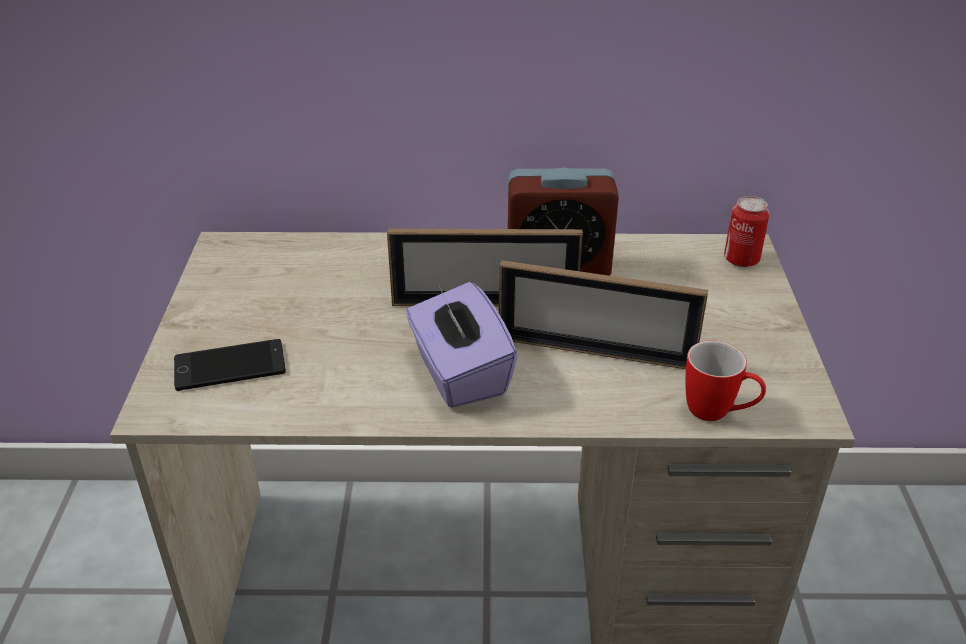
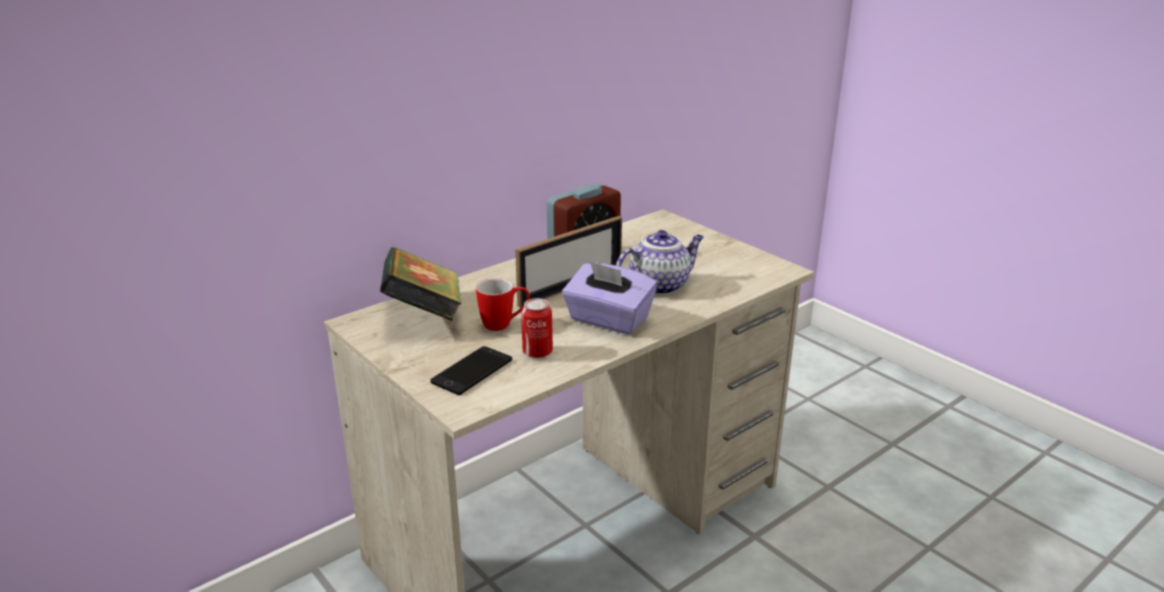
camera: 40 degrees left, 10 degrees down
(292, 266) = (424, 314): none -> book
(595, 352) = (659, 285): picture frame -> teapot
(718, 413) = (750, 285): mug -> mug (504, 324)
(741, 259) = (667, 223): can -> can (537, 352)

